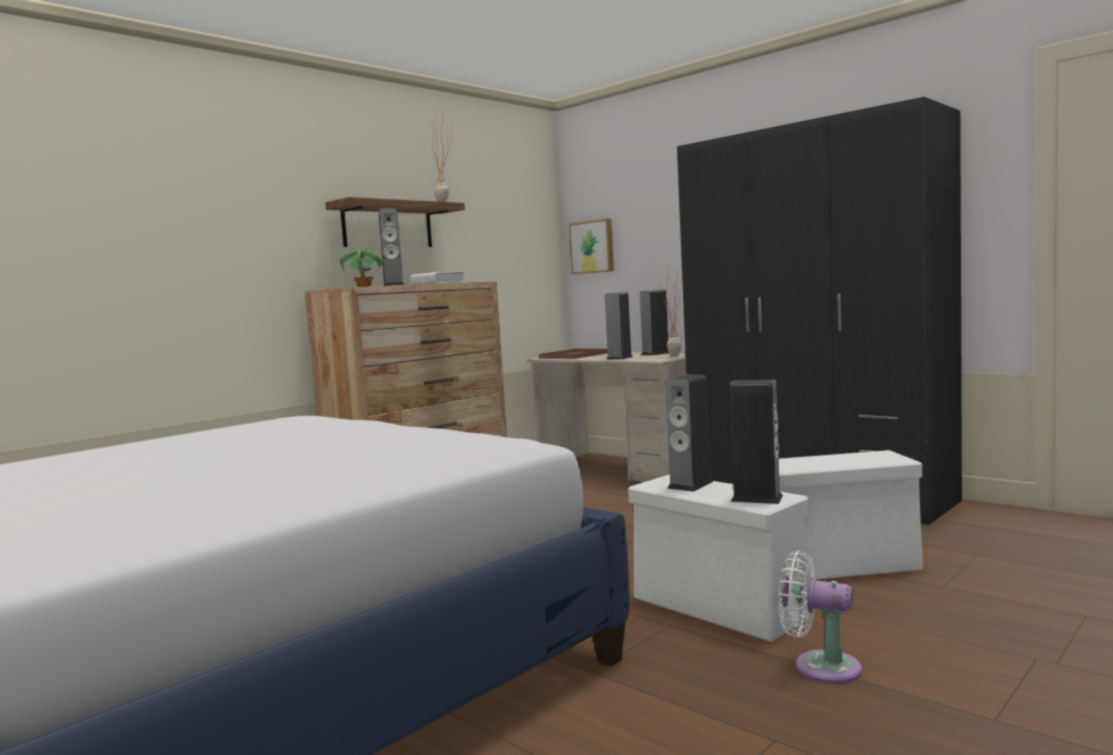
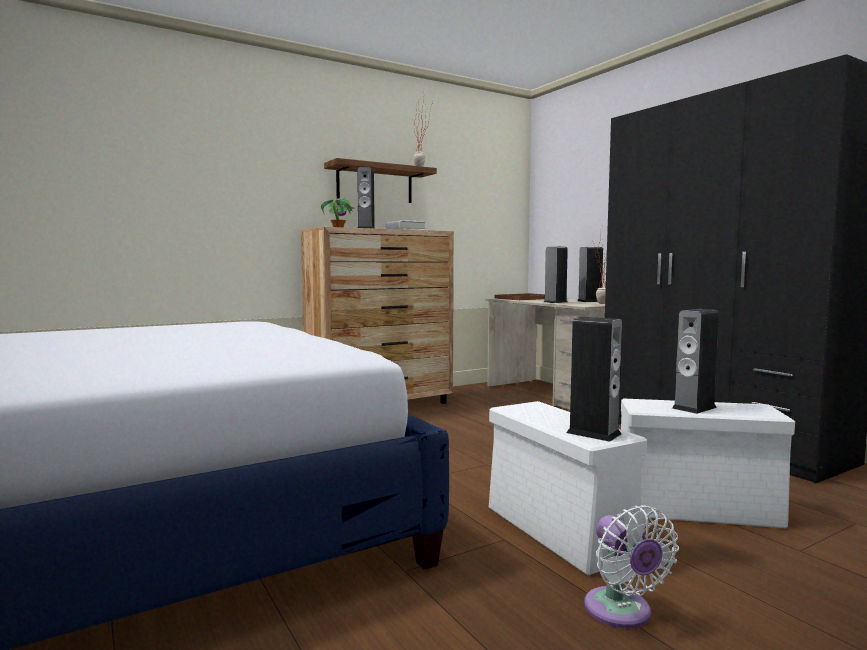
camera: 15 degrees right, 0 degrees up
(593, 247) = (551, 210): picture -> none
(690, 485) = (544, 413): speaker -> speaker (694, 408)
(820, 667) = (621, 613): white fan -> white fan turned 150 degrees counterclockwise

